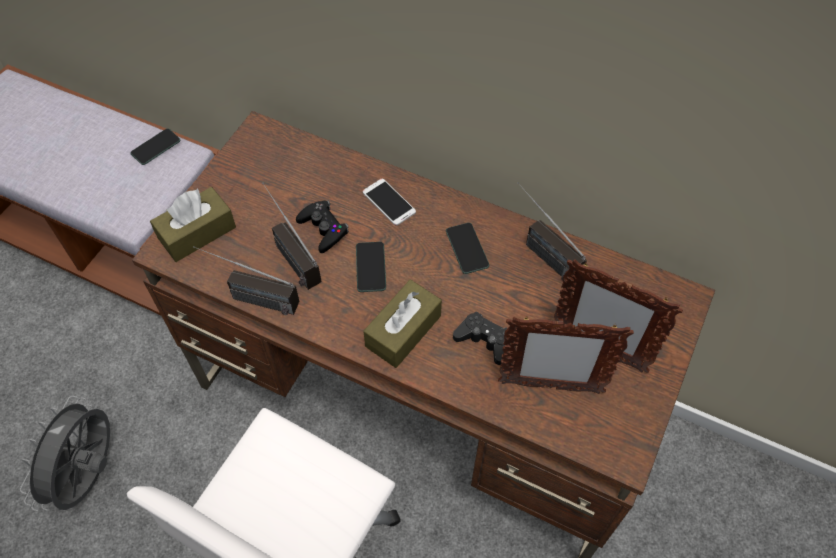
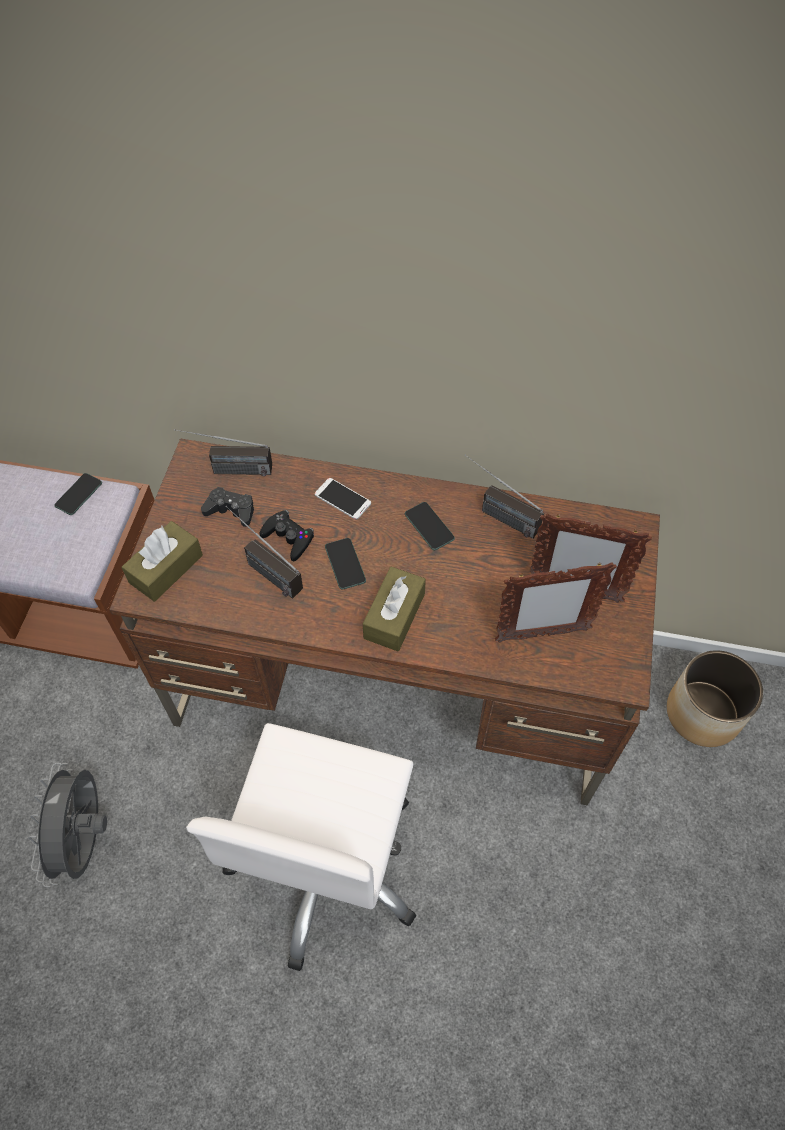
camera: 15 degrees left, 0 degrees up
(249, 297) = (238, 619): radio -> radio (227, 470)
(484, 340) = (471, 607): black game controller -> black game controller (231, 510)
(730, 508) = (703, 713): none -> planter

